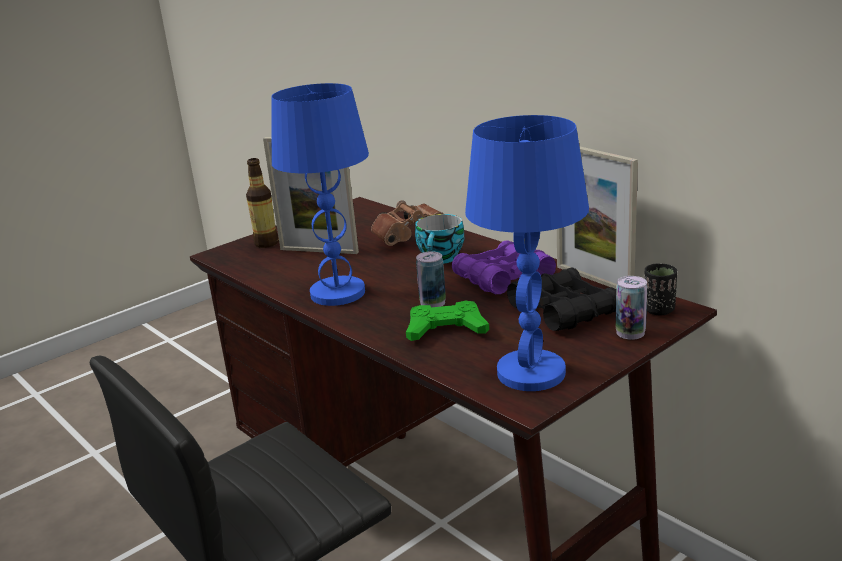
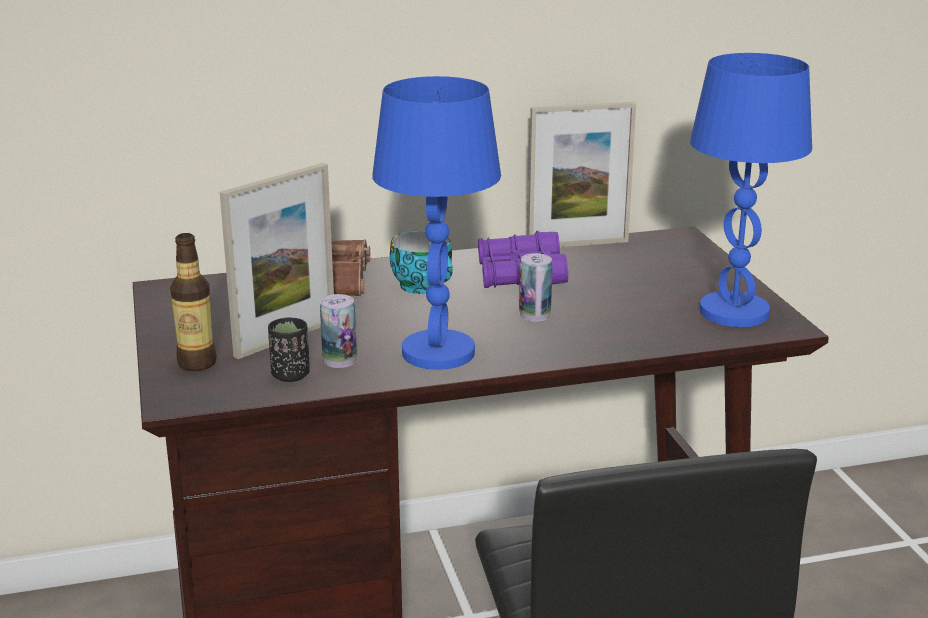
camera: 65 degrees left, 0 degrees up
(446, 329) = (605, 323): green game controller -> none
(564, 310) = (628, 271): black binoculars -> none
(630, 333) = (701, 262): can -> can (339, 360)
(659, 310) = (672, 242): black cup -> black cup (290, 375)

